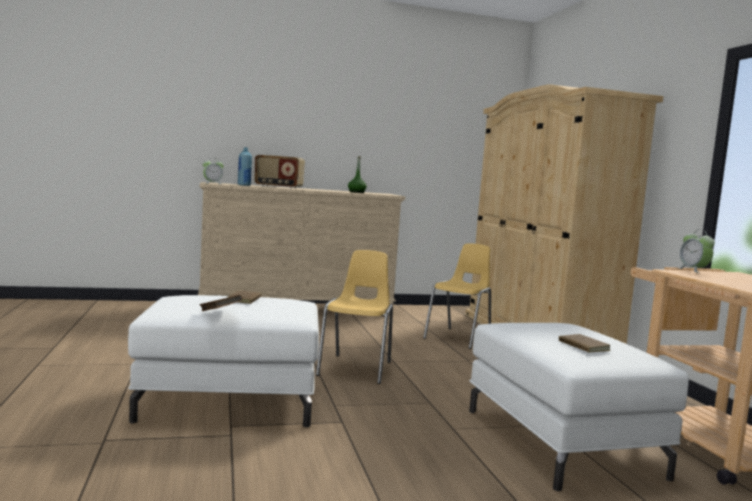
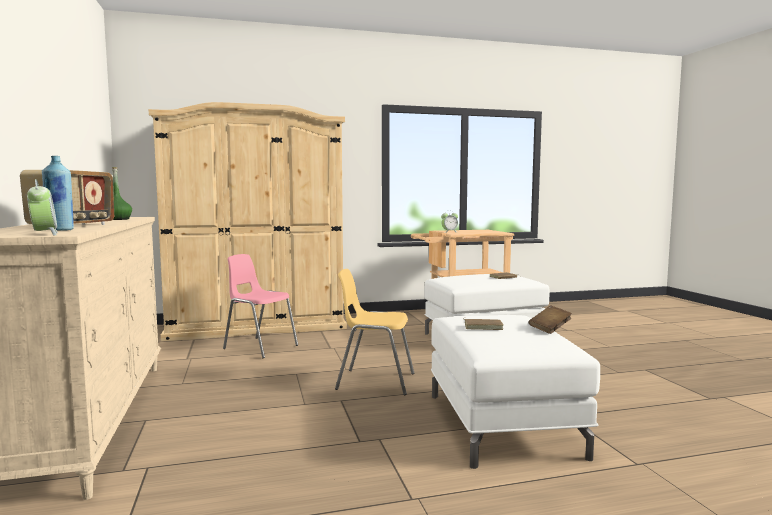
camera: 90 degrees left, 0 degrees up
(459, 338) = (260, 347): yellow chair -> pink chair

